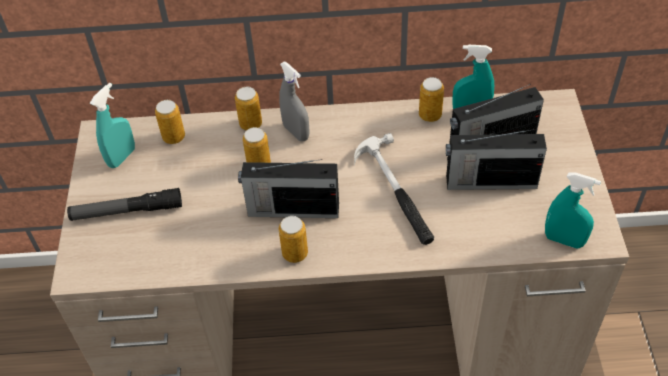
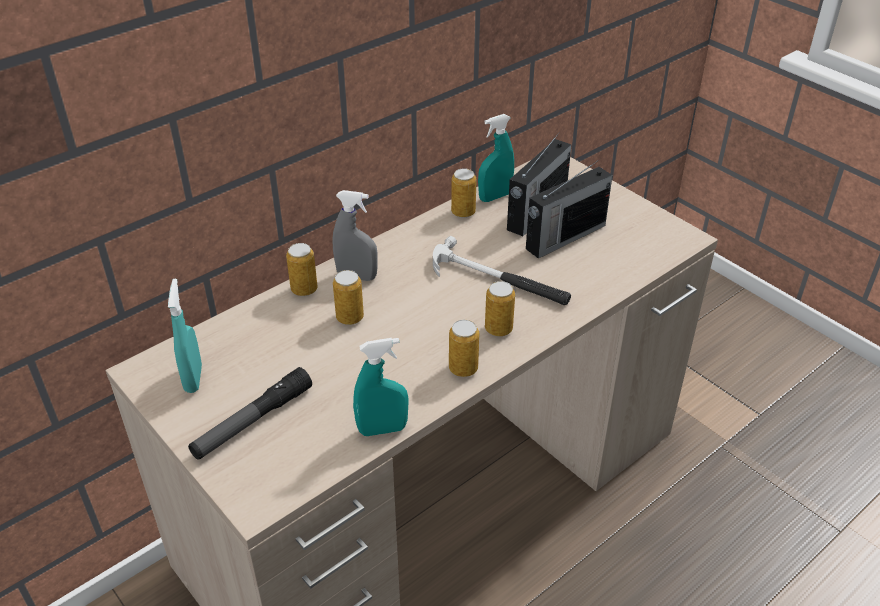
camera: 40 degrees left, 10 degrees down
(174, 137) = (233, 335): can -> can (498, 329)
(291, 209) = (421, 337): radio -> none
(564, 240) = (663, 250): turquoise spray bottle -> turquoise spray bottle (382, 429)

